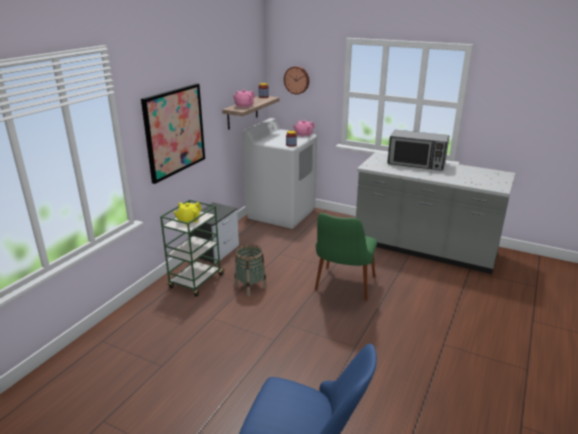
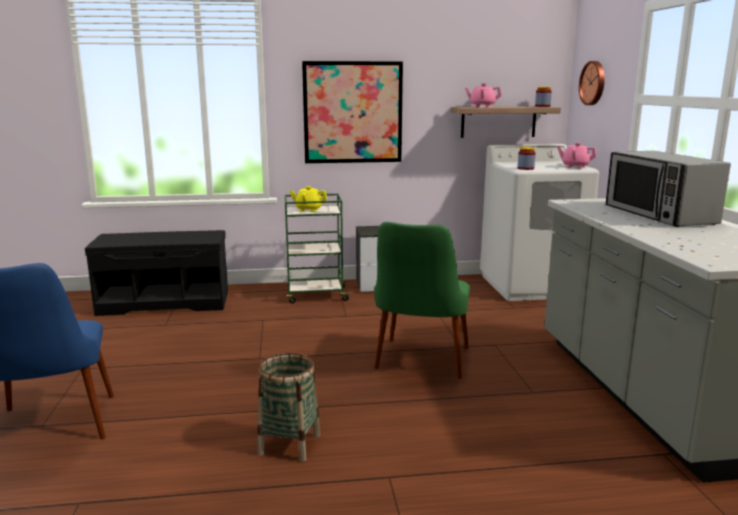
camera: 55 degrees right, 10 degrees down
(110, 353) = (166, 302): none -> black bench
(250, 287) = (344, 318): basket -> basket (290, 444)
(342, 289) = (420, 365): green chair -> green chair turned 60 degrees counterclockwise

